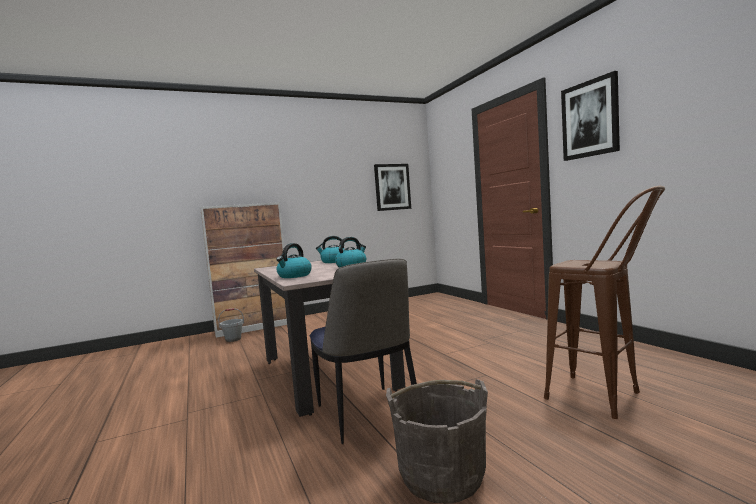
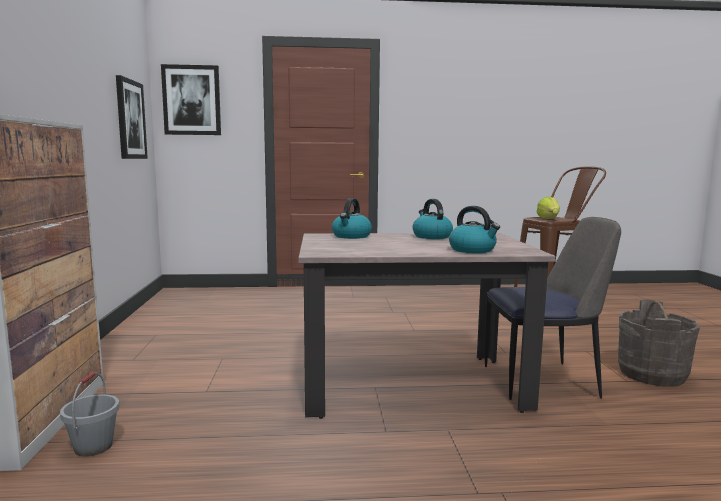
camera: 70 degrees left, 5 degrees up
(577, 263) = (548, 219): none -> lettuce
(590, 119) = (428, 96): picture -> picture (192, 100)

